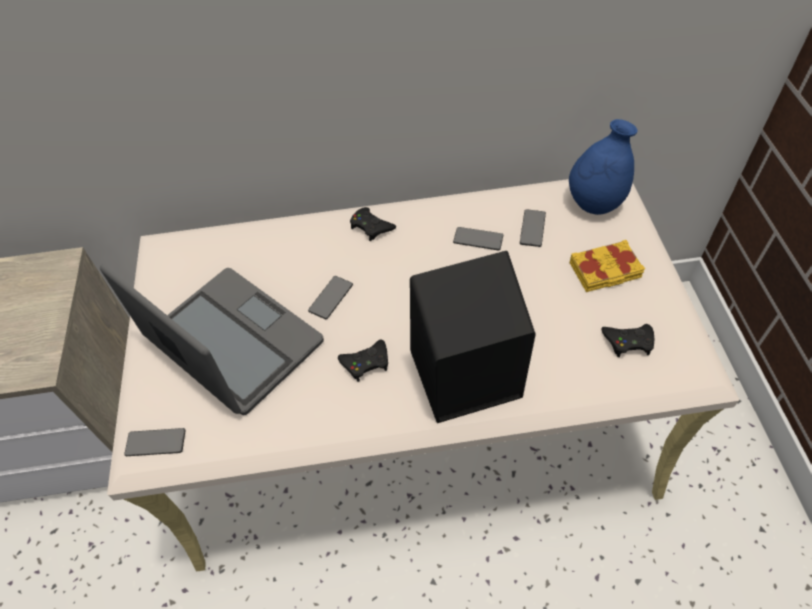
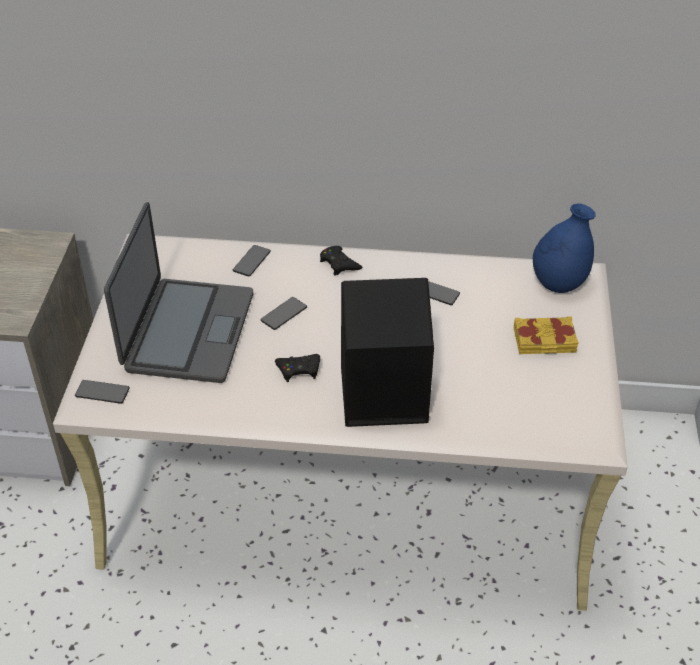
camera: 10 degrees right, 10 degrees down
(233, 342) = (187, 331): laptop -> laptop turned 45 degrees clockwise
(532, 228) = (490, 293): phone -> phone (251, 261)
(628, 342) = (542, 400): black game controller -> none

